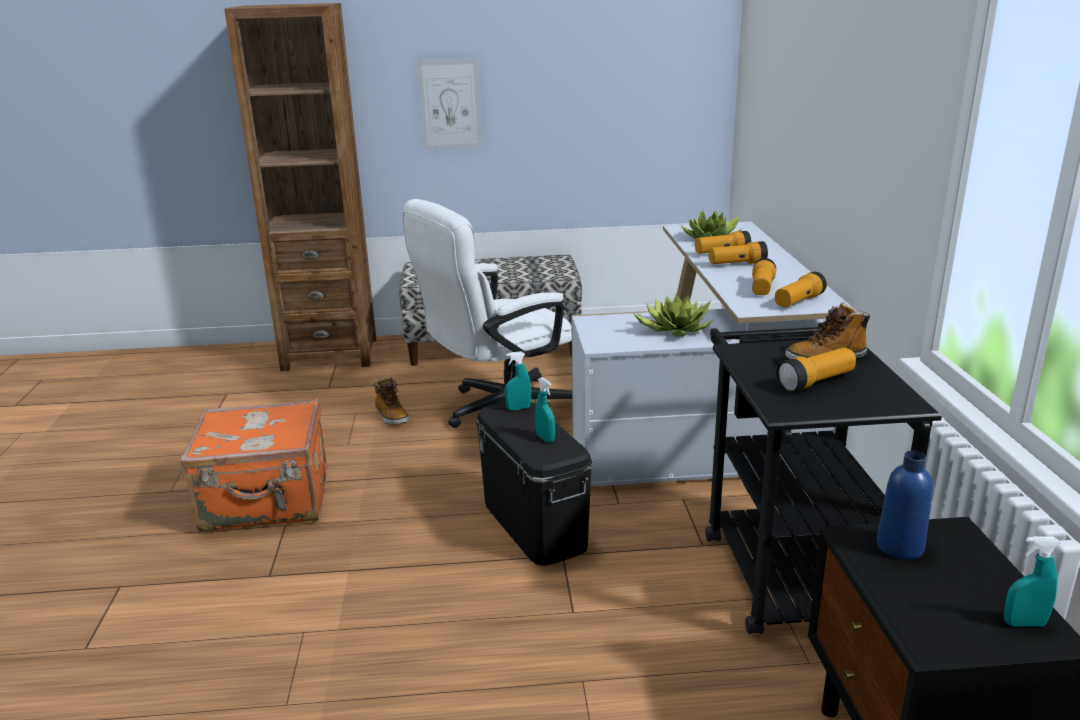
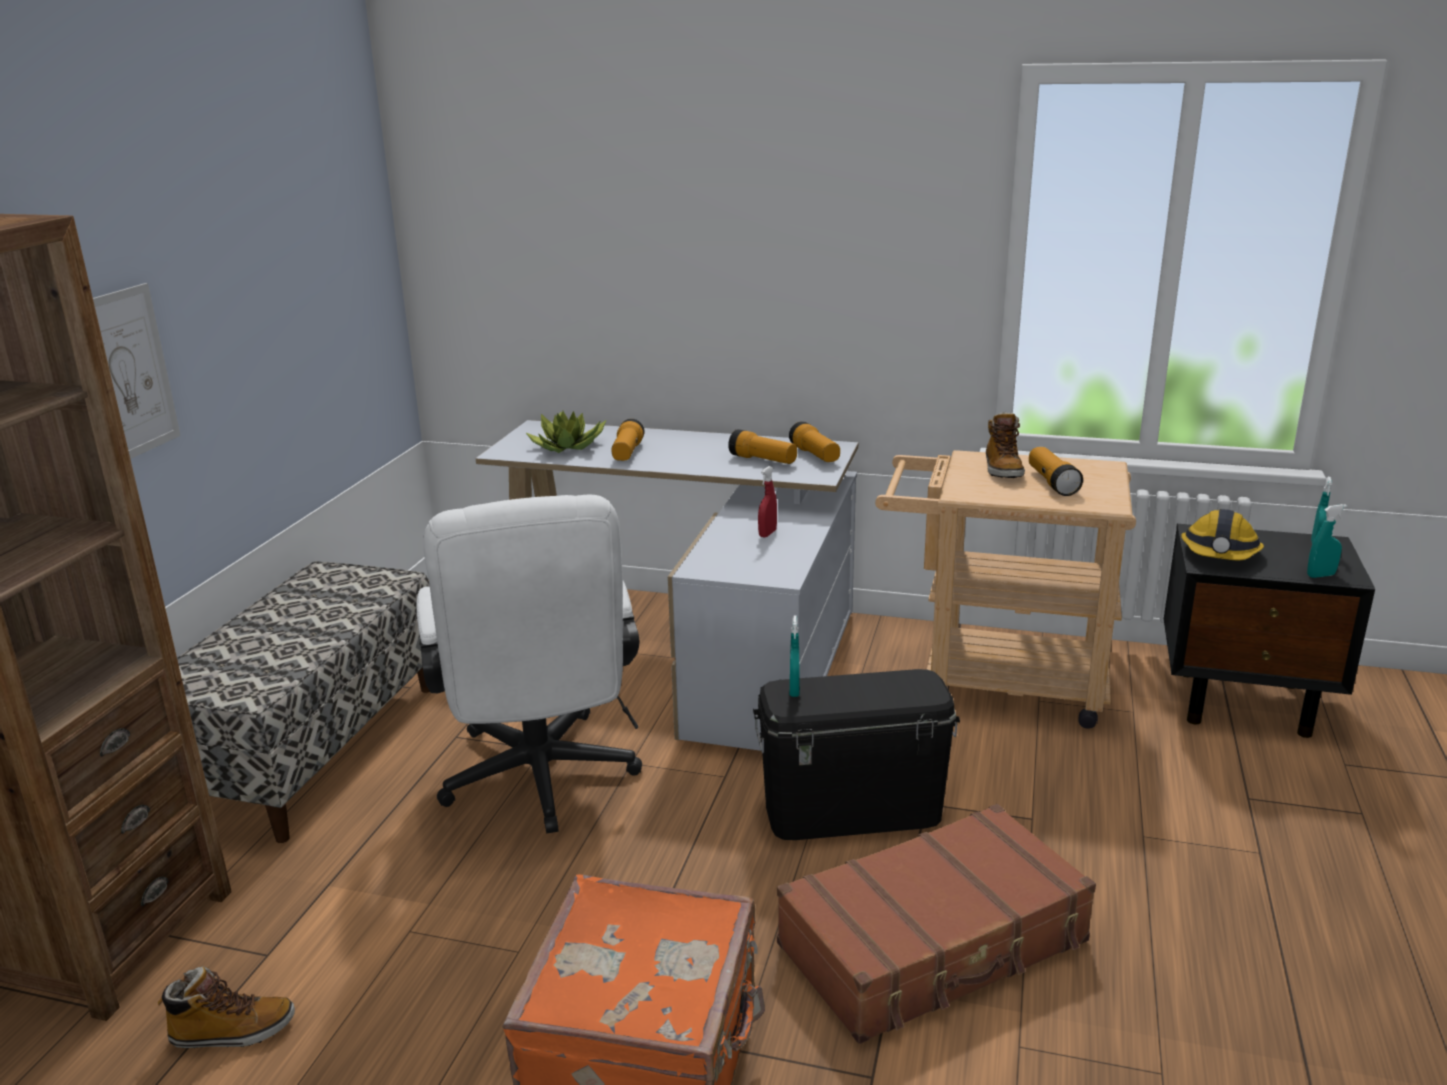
camera: 70 degrees left, 0 degrees up
(391, 416) = (460, 890): boot -> boot (232, 1032)
(396, 582) = (934, 944): none -> brown suitcase
(545, 438) = (885, 687): turquoise spray bottle -> turquoise spray bottle (1321, 575)
(674, 329) = (767, 533): potted plant -> red spray bottle
(737, 264) = (673, 454): flashlight -> none
(787, 566) = (994, 682): black cart -> beige cart
(899, 547) = (1220, 554): blue bottle -> hard hat

